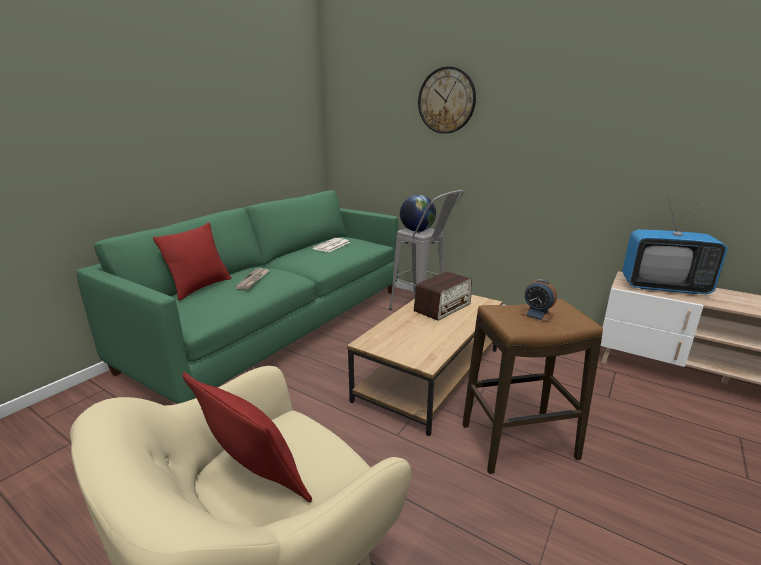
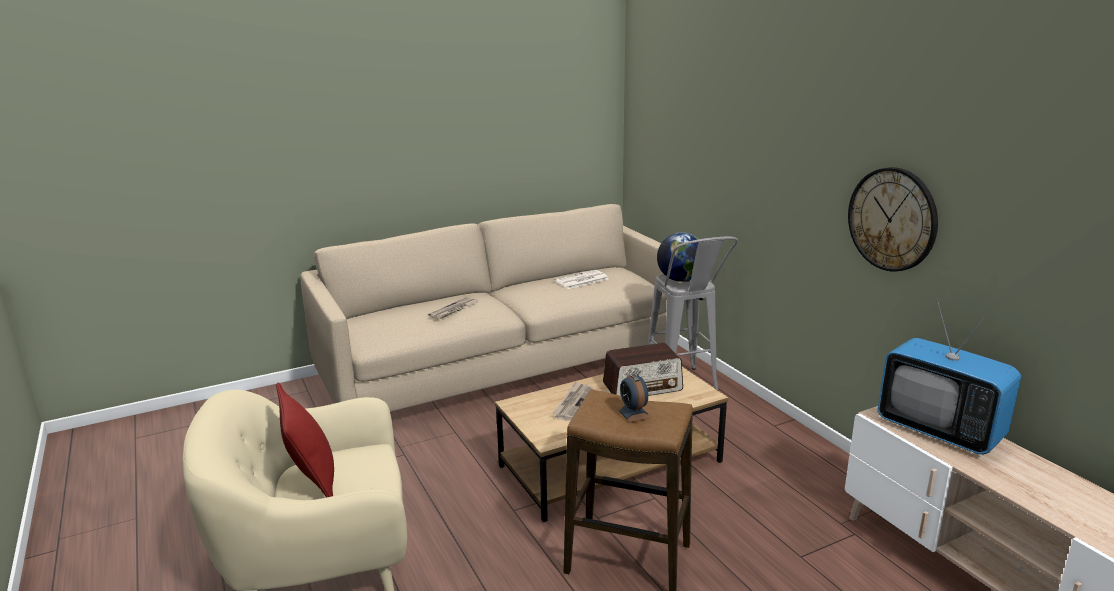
camera: 30 degrees right, 0 degrees up
(200, 287) = (403, 308): red pillow -> none
(279, 325) = (501, 366): green sofa -> beige sofa
(410, 330) = (573, 403): none -> newspaper
(446, 100) = (742, 109): wall clock -> wall clock (892, 219)

